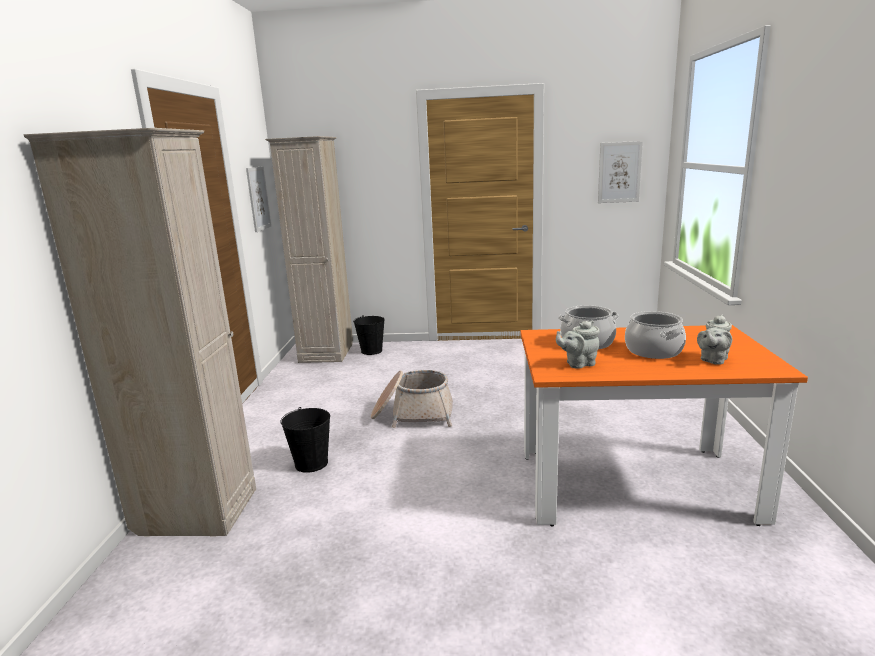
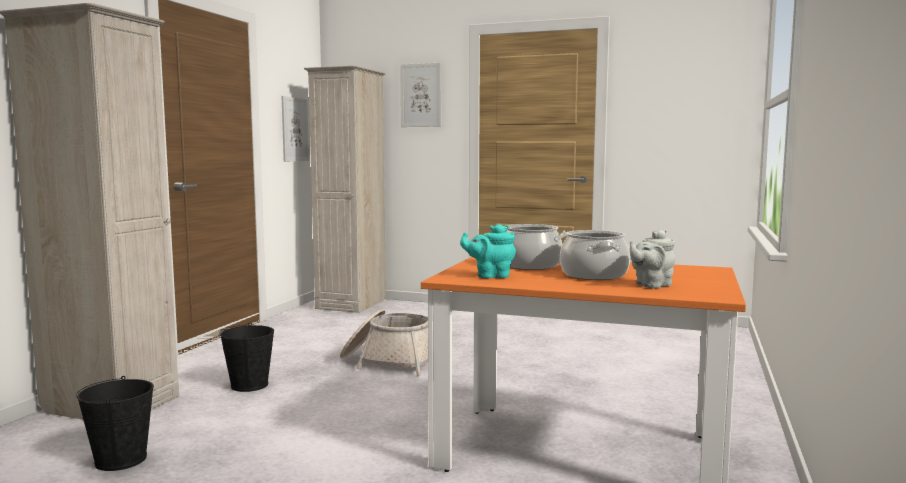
camera: 15 degrees right, 10 degrees down
(371, 351) = (398, 307): black bucket -> black bucket (121, 459)
(578, 364) = (490, 276): grey teapot -> turquoise teapot
(619, 172) = (699, 118): picture -> picture (421, 95)

